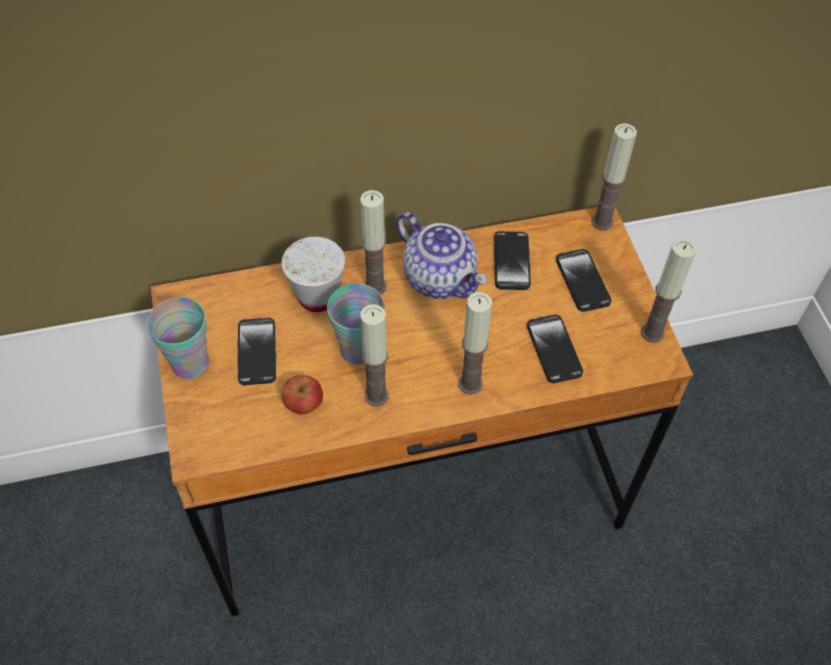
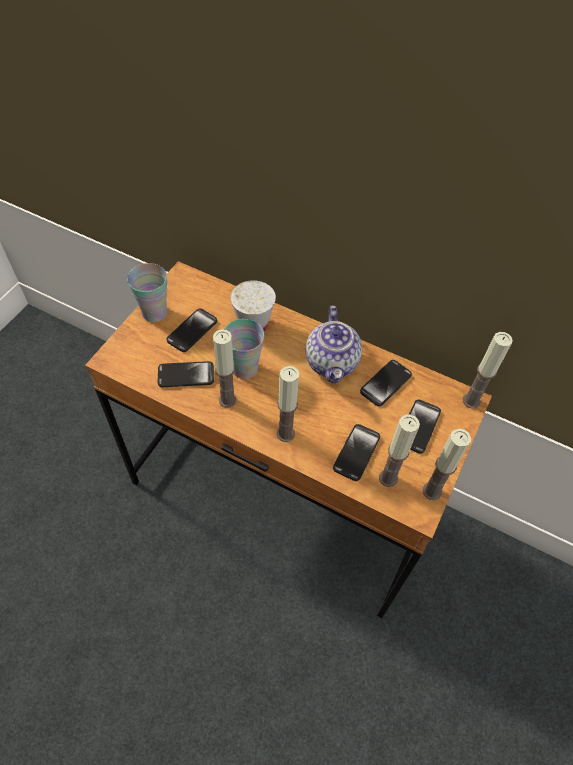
camera: 40 degrees right, 0 degrees up
(303, 404) = (186, 375): apple -> phone
(375, 286) = (290, 341): candle -> candle (388, 478)

